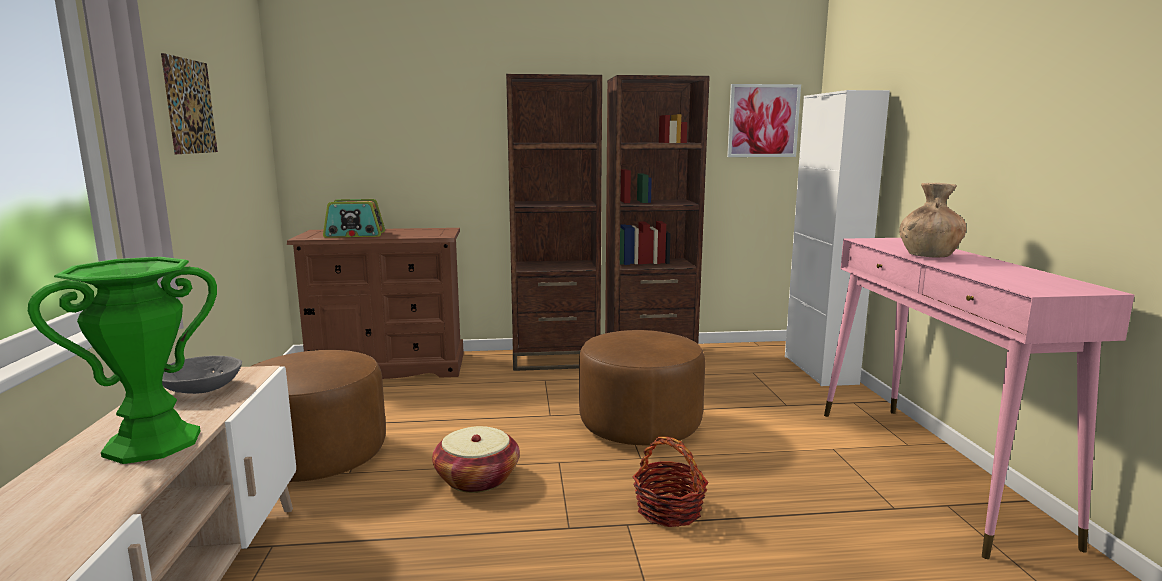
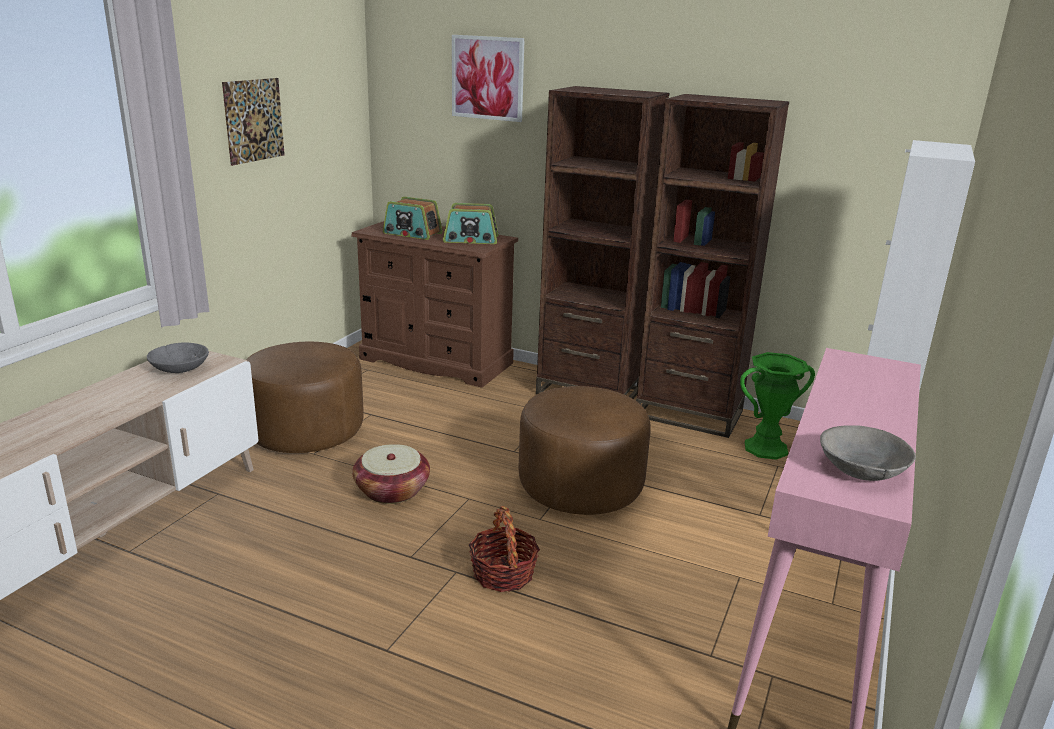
camera: 30 degrees right, 10 degrees up
(153, 443) = (111, 406): green vase -> green vase (765, 448)
(421, 232) = (471, 239): none -> radio
(763, 121) = (883, 159): picture -> picture (487, 78)
(928, 256) = (842, 401): brown vase -> none
(1035, 279) = (861, 469): none -> grey bowl

